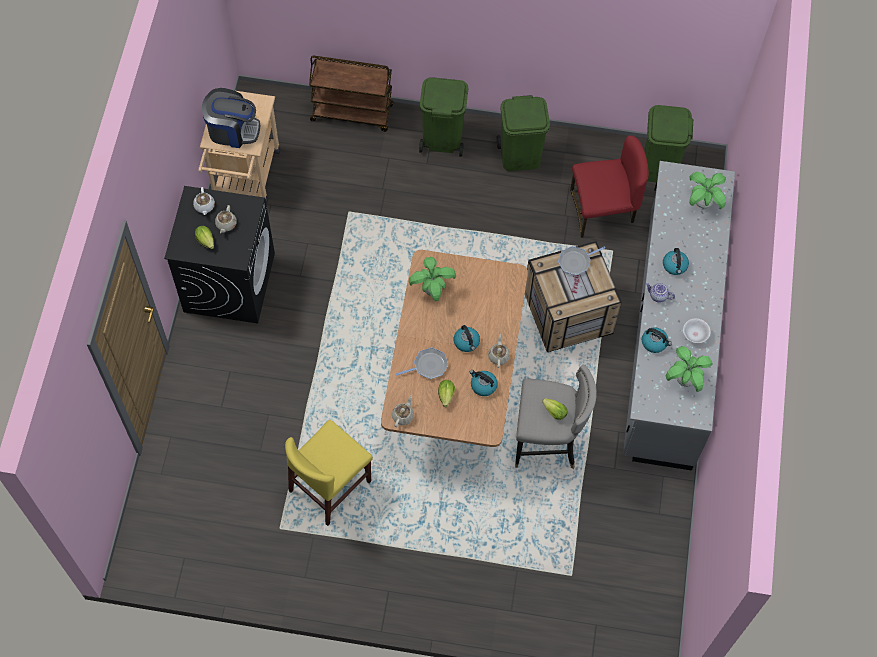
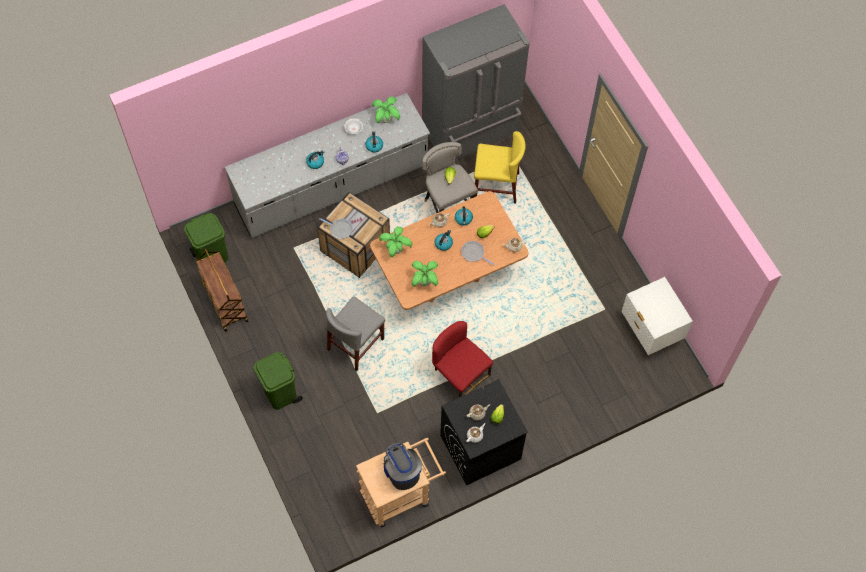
camera: 125 degrees left, 0 degrees up
(209, 557) = (650, 332): none -> white nightstand
(330, 486) = (560, 300): yellow chair -> yellow chair (496, 186)
(352, 113) = (299, 463): brown cart -> brown cart (224, 301)
(444, 240) = (356, 344): none -> grey chair
(520, 156) = (260, 339): green trash can -> none
(603, 210) = (267, 269): red chair -> red chair (460, 374)
(638, 548) = (471, 134): none -> grey fridge
(703, 204) = (261, 170): potted plant -> potted plant (396, 250)

